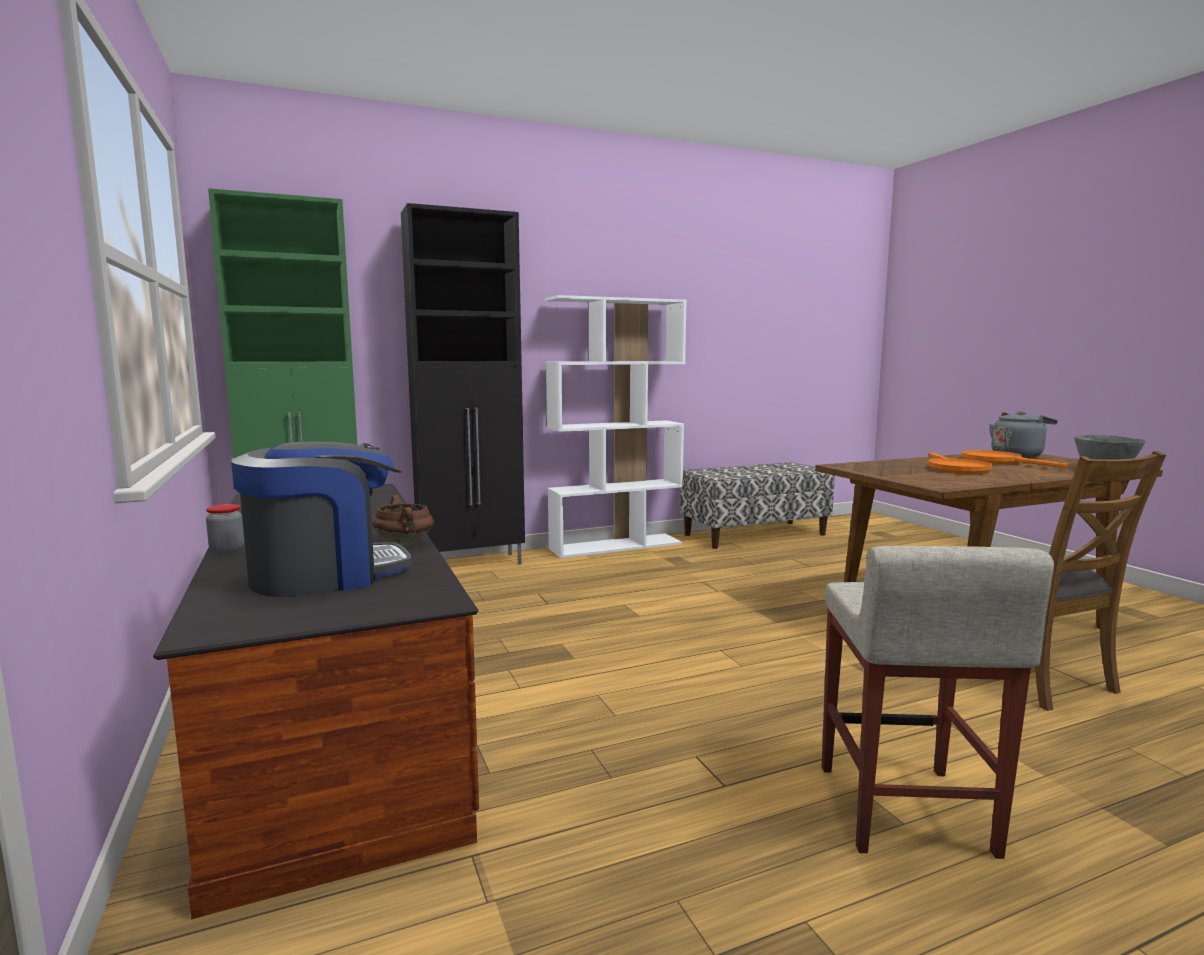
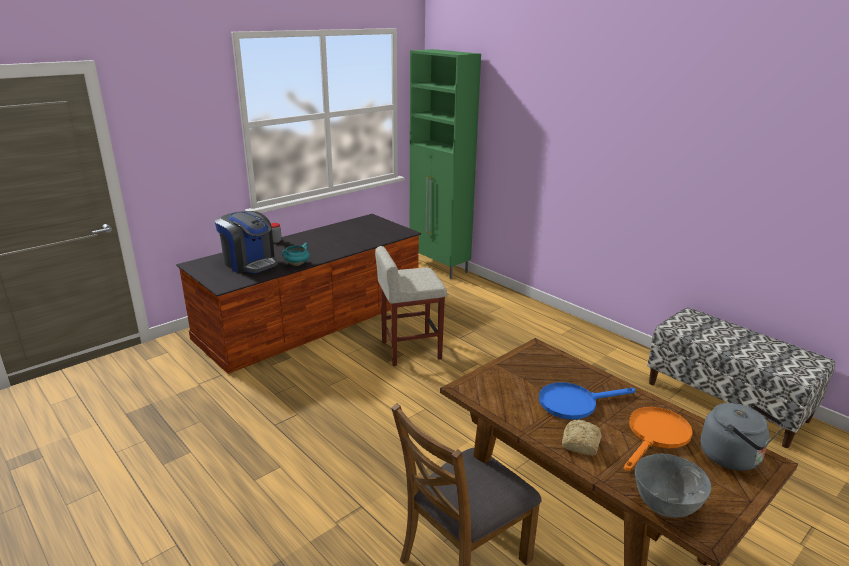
camera: 70 degrees right, 15 degrees up
(405, 544) = (296, 264): brown cooking pot -> turquoise cooking pot
(472, 564) = (507, 299): black cabinet -> none
(616, 546) = (603, 338): white bookcase -> none
(904, 810) = (264, 481): beige stool -> beige stool (410, 350)
(954, 468) = (574, 403): orange frying pan -> blue frying pan
(1030, 473) = (580, 444): none -> bread

